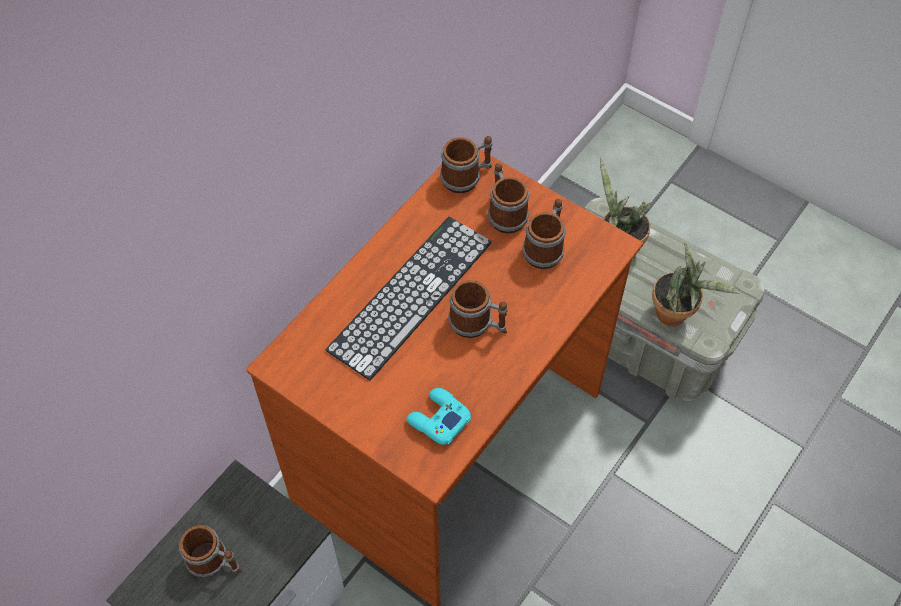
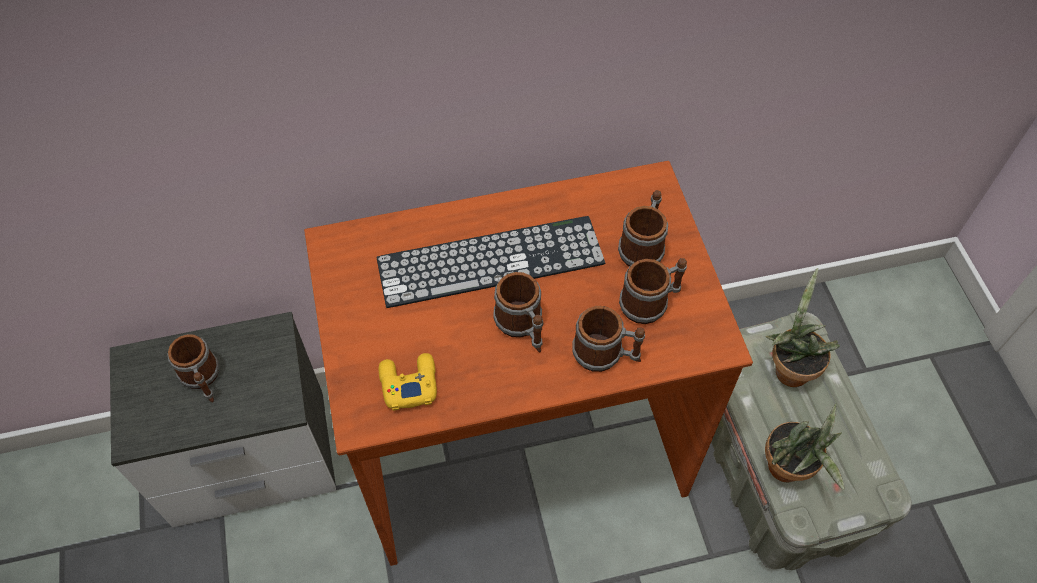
camera: 40 degrees right, 0 degrees up
(438, 419) = (408, 383): turquoise game controller -> yellow game controller
(467, 177) = (639, 193): mug -> mug (606, 354)

